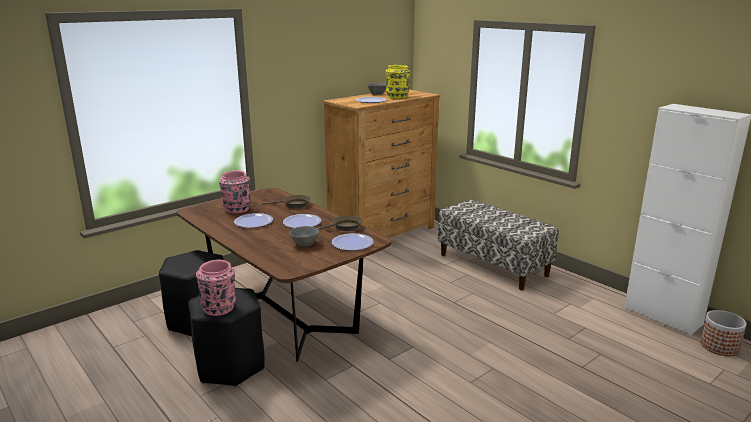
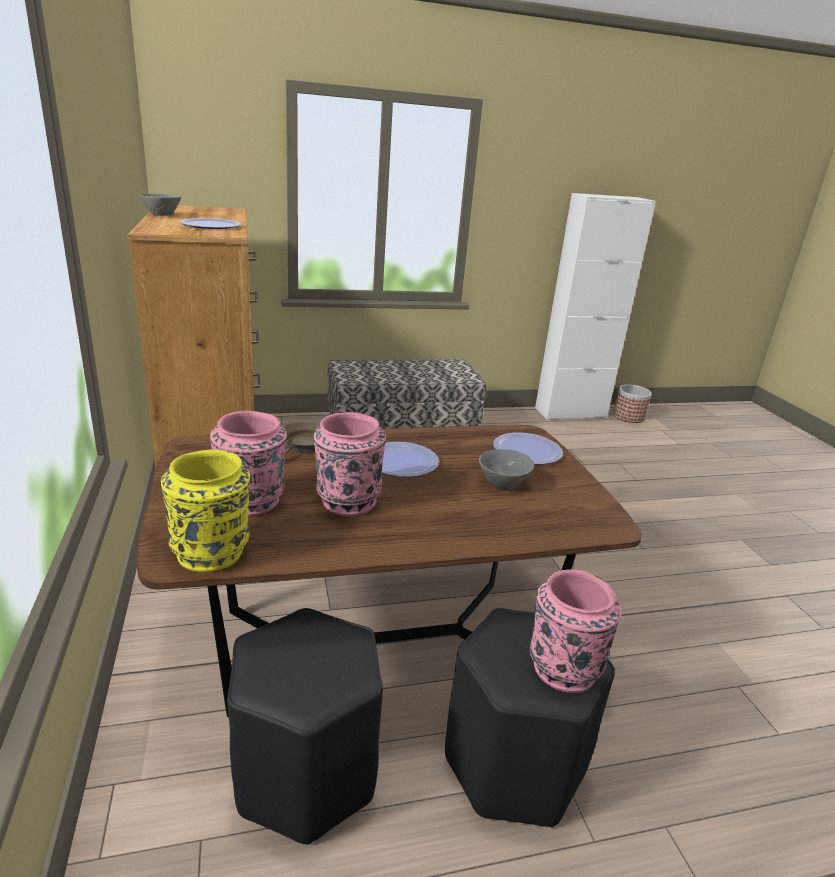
camera: 65 degrees left, 5 degrees up
(253, 222) = (347, 501): plate -> pink vase
(344, 227) = (458, 438): brown frying pan -> none
(397, 97) = (215, 216): yellow vase -> yellow vase (212, 552)

